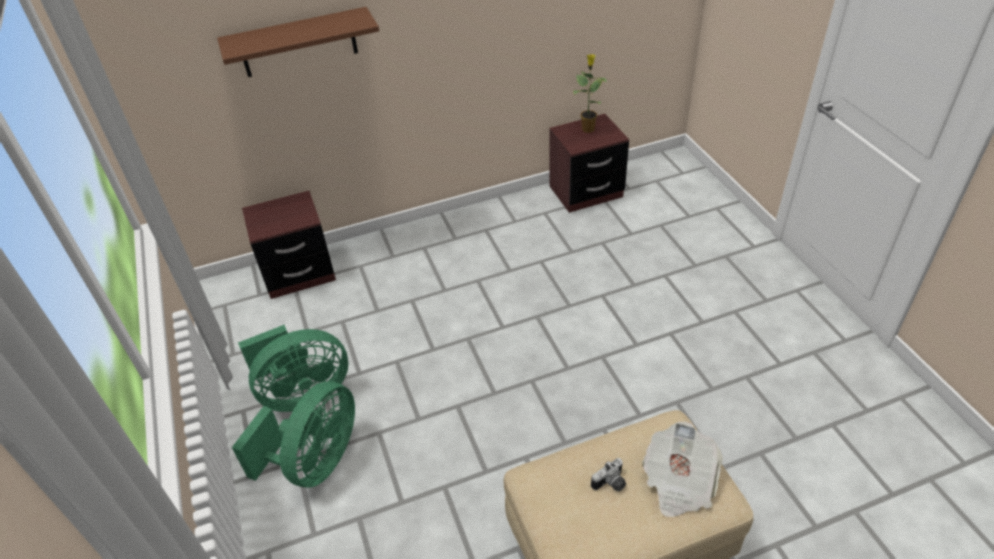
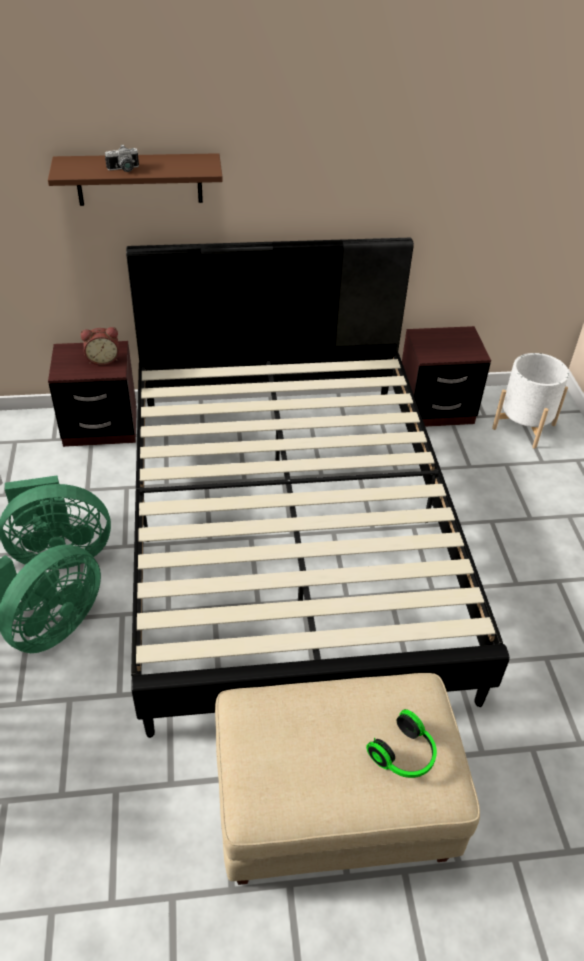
camera: 10 degrees right, 0 degrees up
(293, 211) = (103, 359): none -> alarm clock
(500, 325) = (290, 532): none -> black bed
(588, 128) = (449, 338): potted plant -> none
(611, 484) = (328, 736): camera -> camera (124, 170)
(664, 190) = (523, 426): none -> white planter
(678, 482) = (404, 755): newspaper -> headphones

